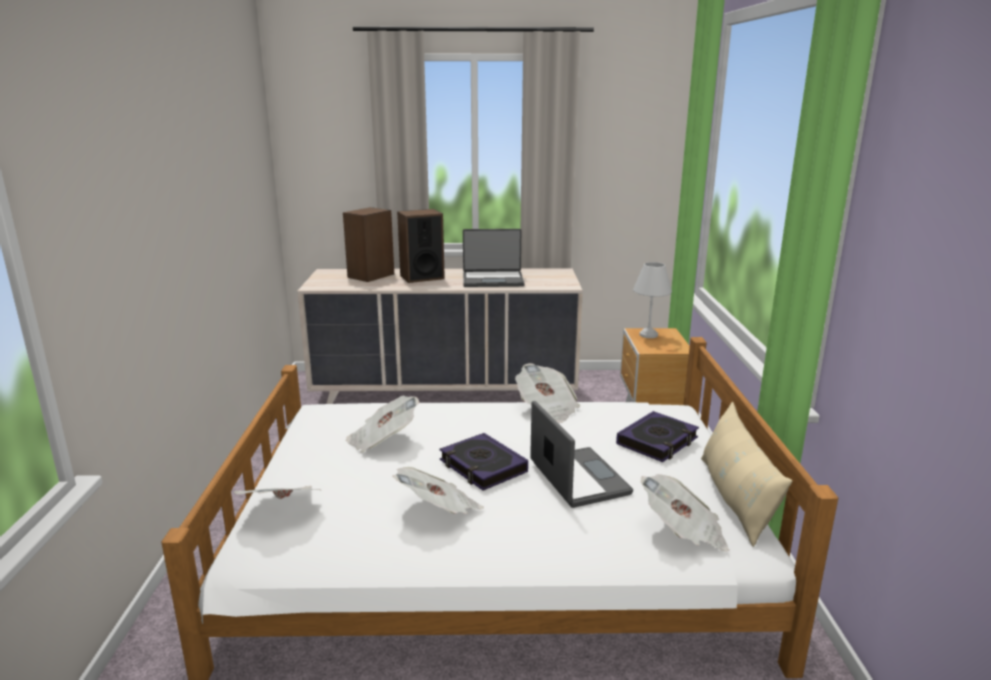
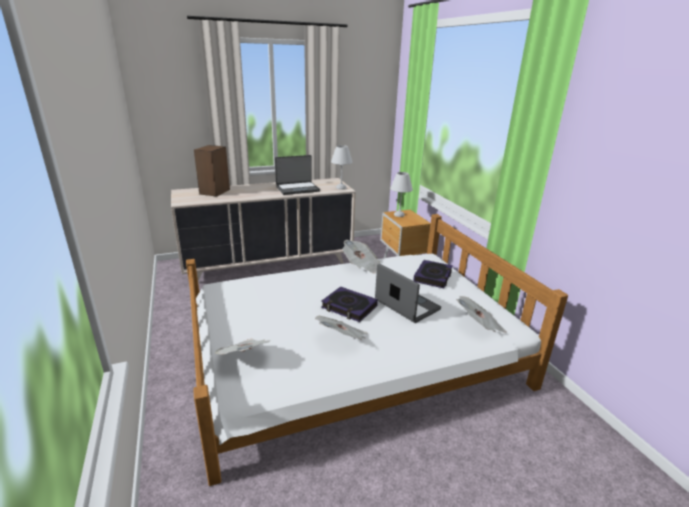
camera: 20 degrees left, 5 degrees up
(382, 440) = (276, 301): newspaper -> none
(422, 277) = (250, 190): speaker -> none
(562, 283) = (340, 187): none -> white table lamp
(735, 498) = (489, 302): beige pillow -> none

